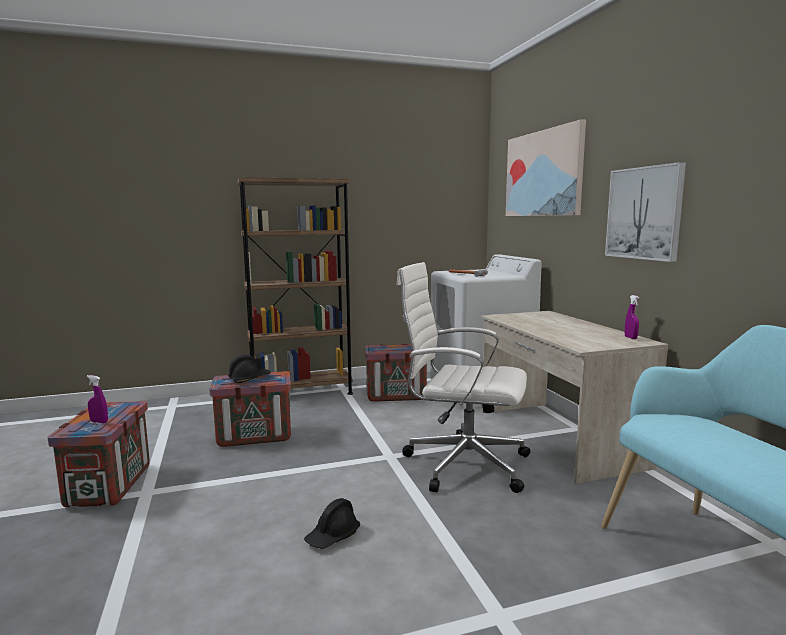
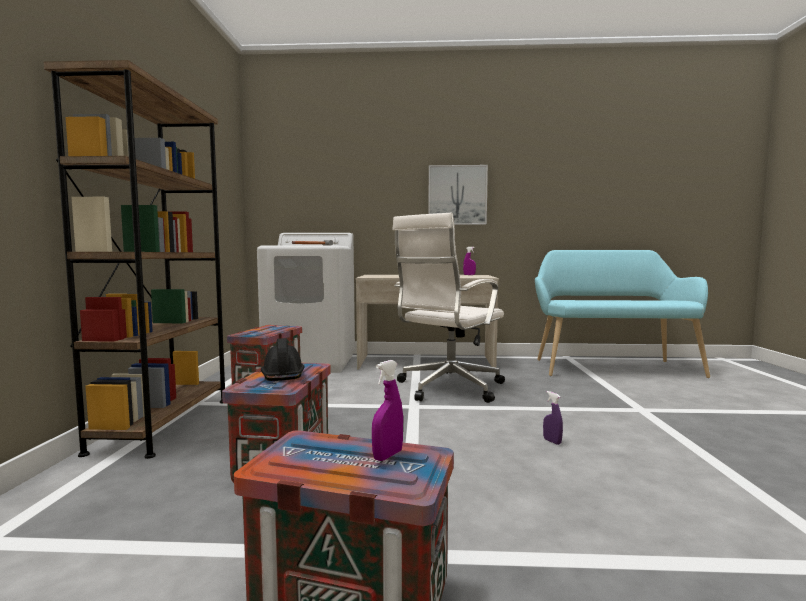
camera: 70 degrees left, 5 degrees down
(333, 536) = (552, 441): black hard hat -> purple spray bottle
(543, 174) = (342, 161): picture -> none

